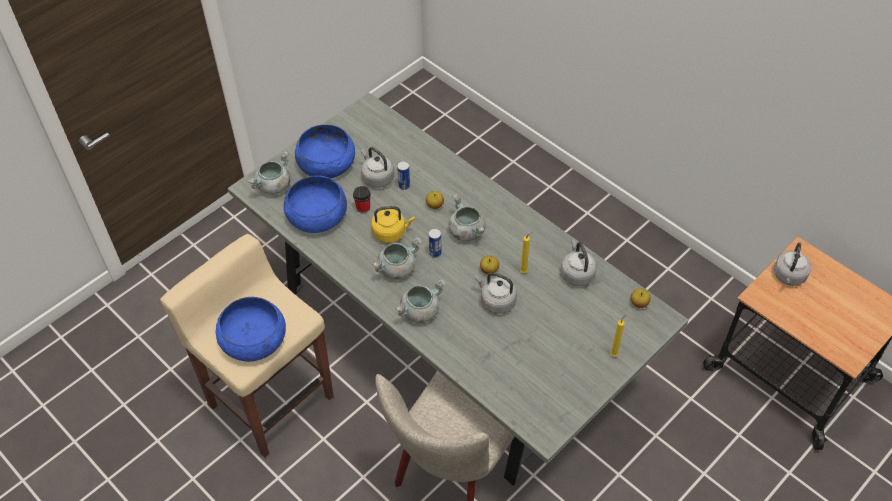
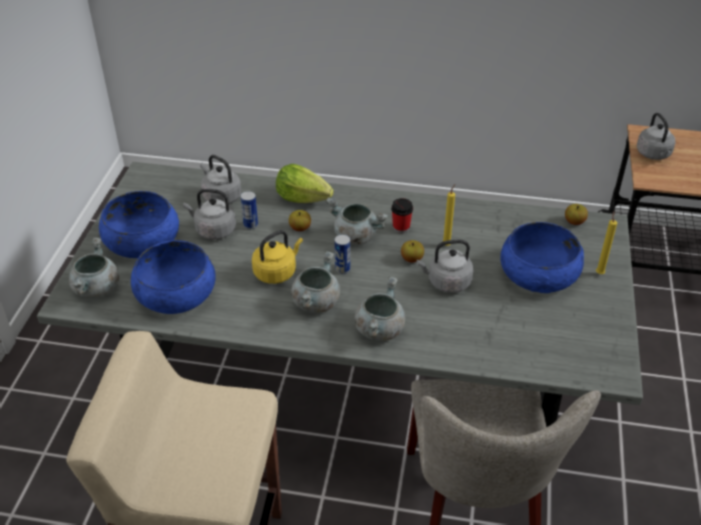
camera: 35 degrees left, 10 degrees down
(254, 339) = (211, 457): blue bowl -> blue bowl (538, 273)
(363, 208) = (224, 264): cup -> cup (401, 228)
(457, 181) = (302, 198): none -> lettuce
(577, 273) = (496, 224): grey kettle -> grey kettle (220, 196)

